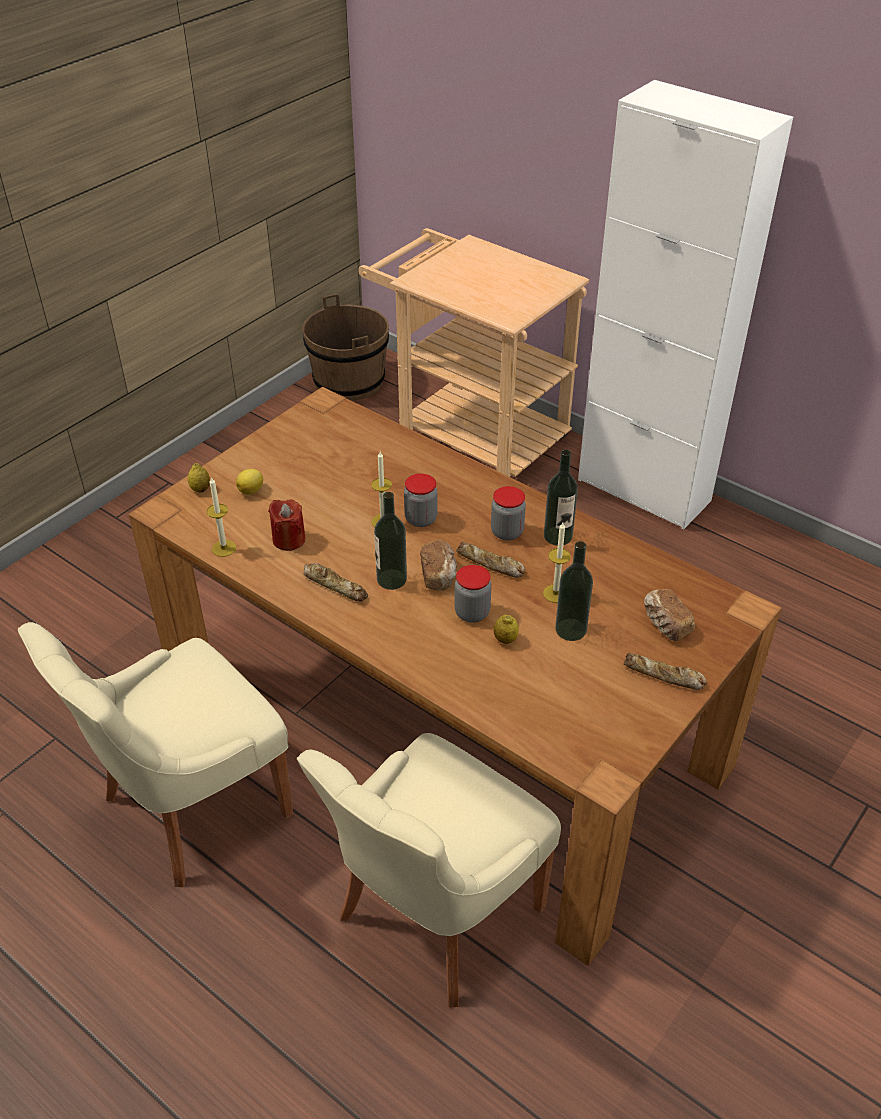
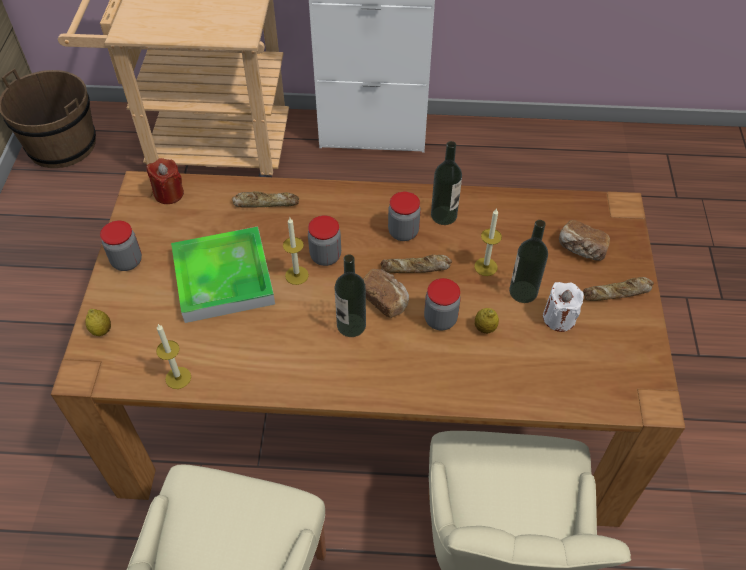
camera: 35 degrees left, 10 degrees up
(251, 490) = (152, 306): lemon -> none
(262, 451) = (127, 261): none -> jar
(289, 539) = (230, 336): red candle -> red candle (169, 193)
(323, 496) = (223, 278): none -> tray
(335, 586) = (310, 358): bread -> bread (266, 203)
(583, 666) = (559, 318): none -> white candle

